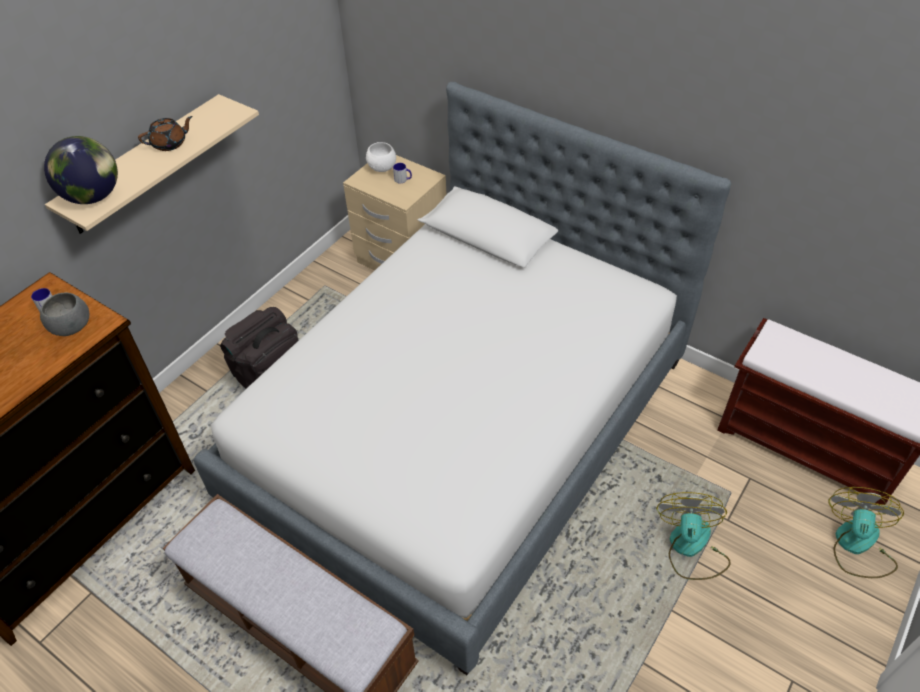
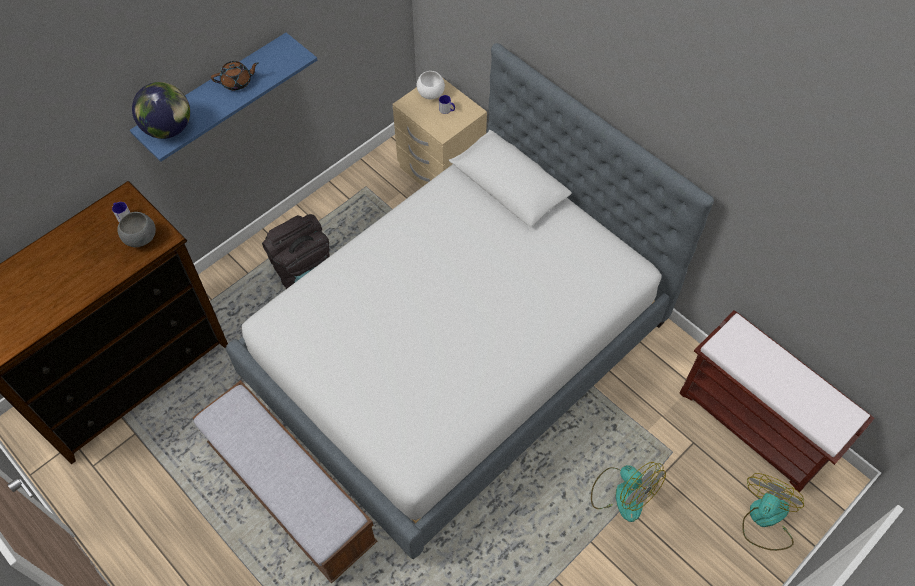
camera: 10 degrees right, 10 degrees up
(145, 165) = (215, 93): beige shelf -> blue shelf
(690, 548) = (622, 493): fan -> fan turned 120 degrees clockwise

